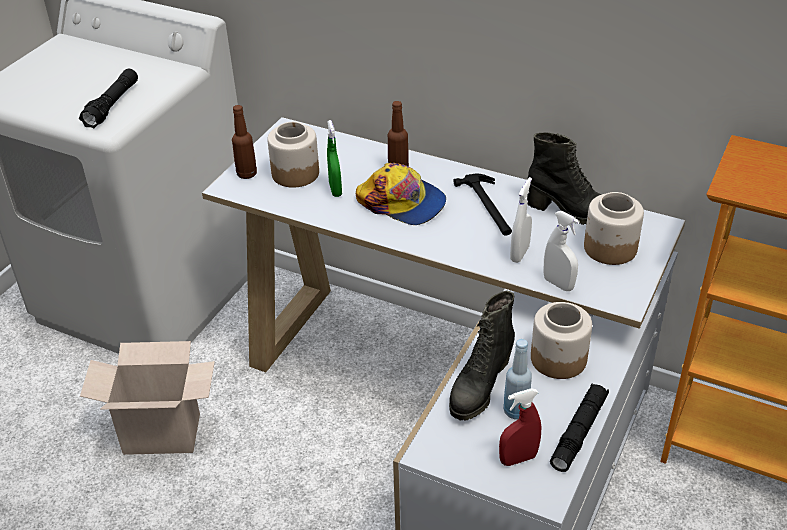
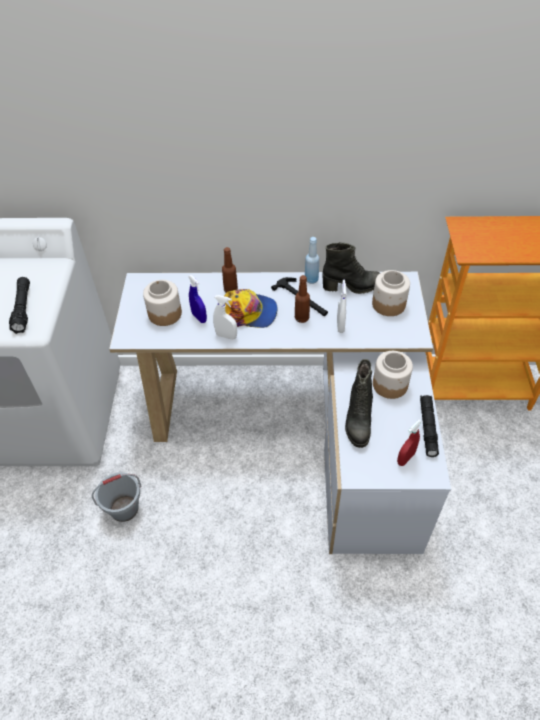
camera: 25 degrees left, 10 degrees up
(165, 432) = (124, 508): cardboard box -> grey bucket
(247, 174) = (132, 324): brown bottle -> brown bottle (302, 318)
(335, 190) = (199, 317): green spray bottle -> blue spray bottle
(516, 411) = (386, 428): blue bottle -> blue bottle (311, 280)
(558, 284) = (374, 339): white spray bottle -> white spray bottle (226, 336)

